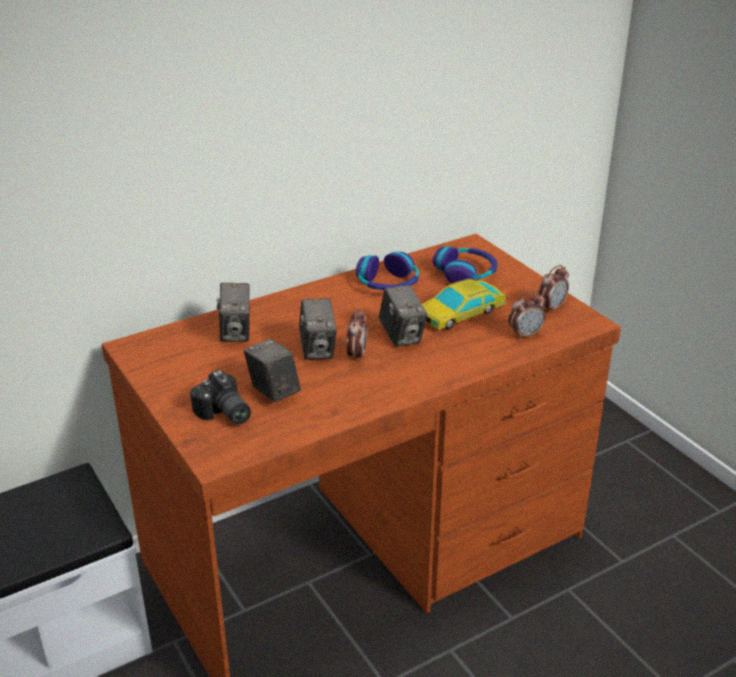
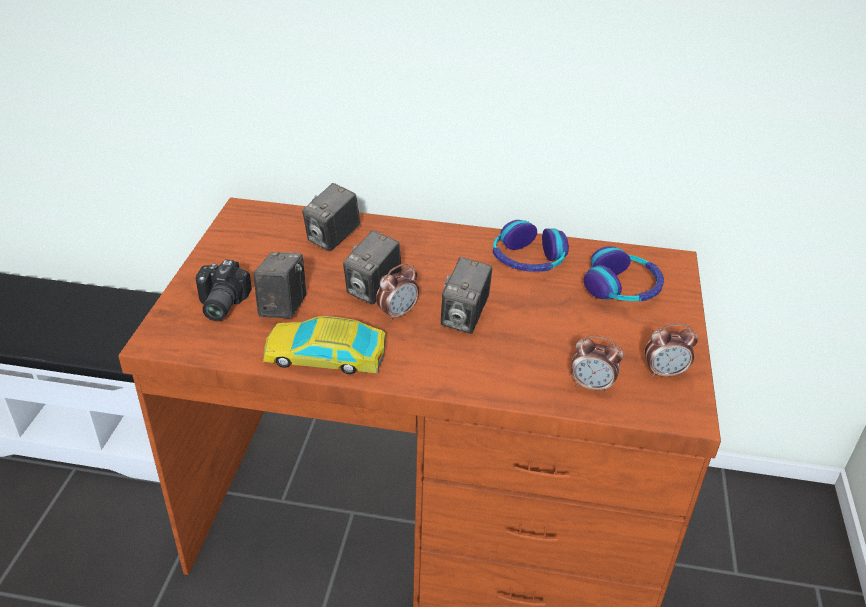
camera: 40 degrees right, 5 degrees up
(461, 313) = (557, 326): toy car -> toy car (325, 356)

